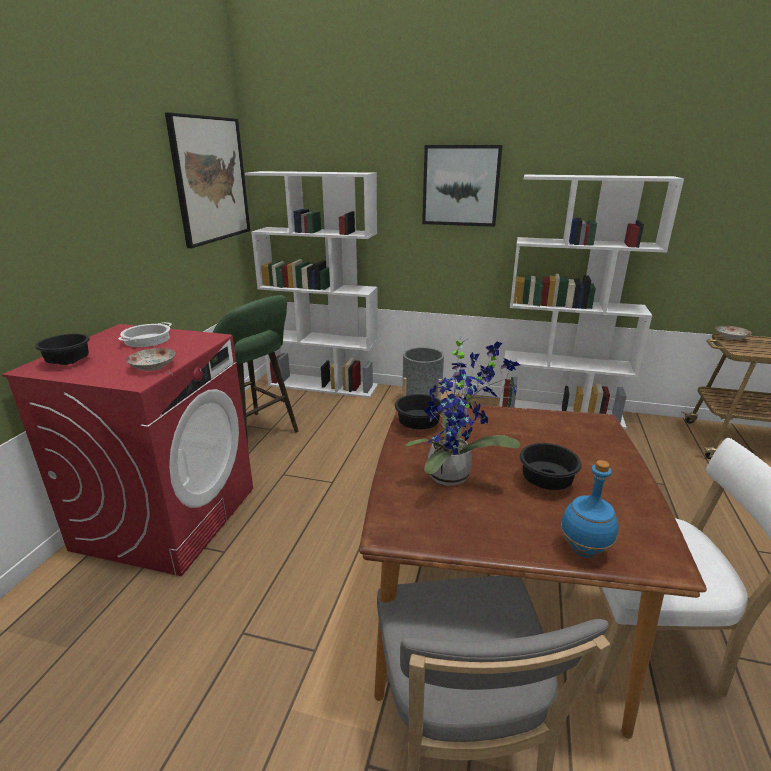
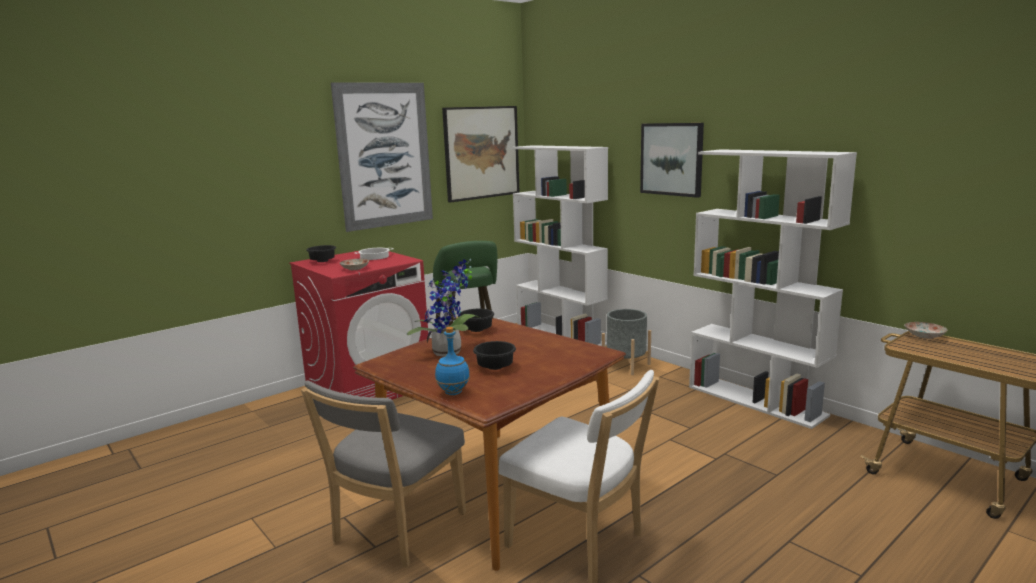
camera: 35 degrees right, 10 degrees down
(107, 183) = (384, 155): none -> picture

